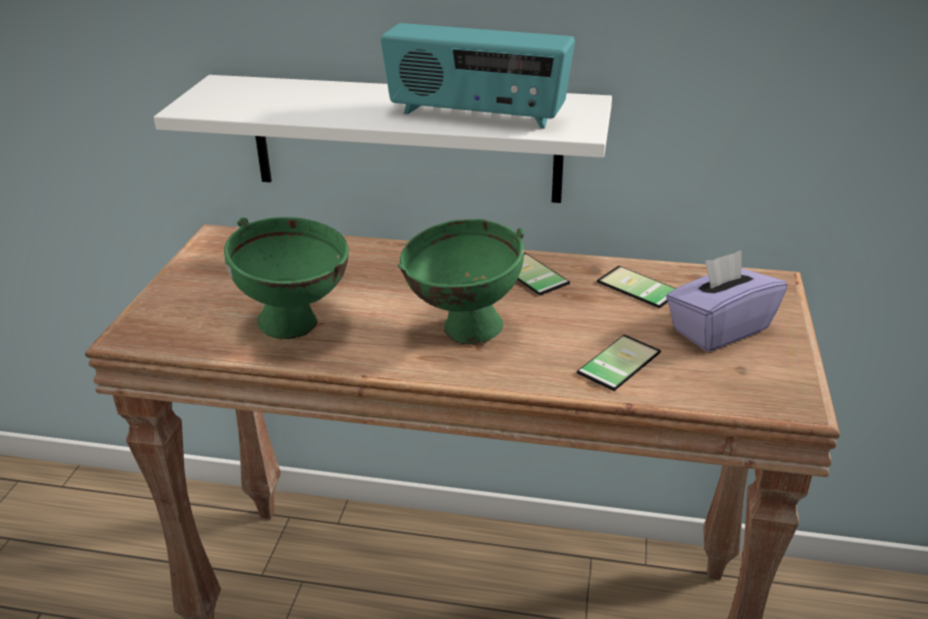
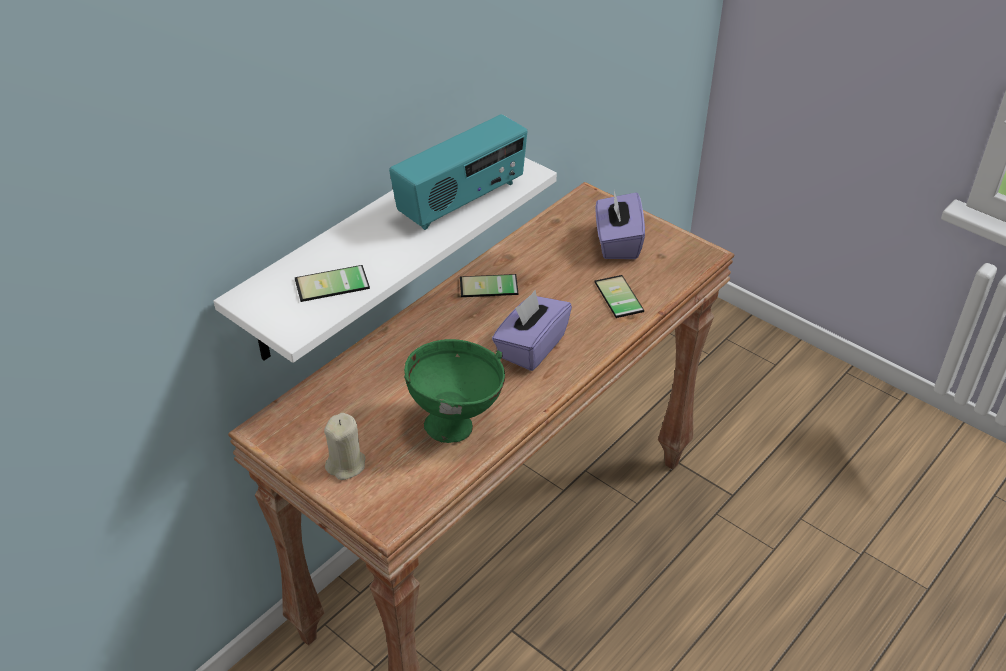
camera: 60 degrees left, 10 degrees up
(195, 288) = (346, 465): none -> beige candle
(460, 332) = (531, 347): green bowl -> purple tissue box
(635, 289) = (547, 251): phone -> phone (332, 286)

